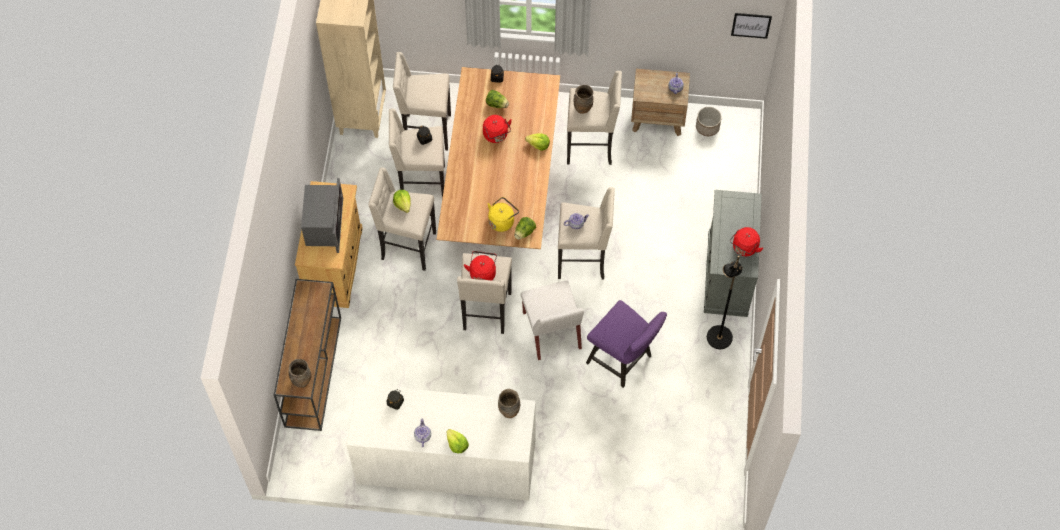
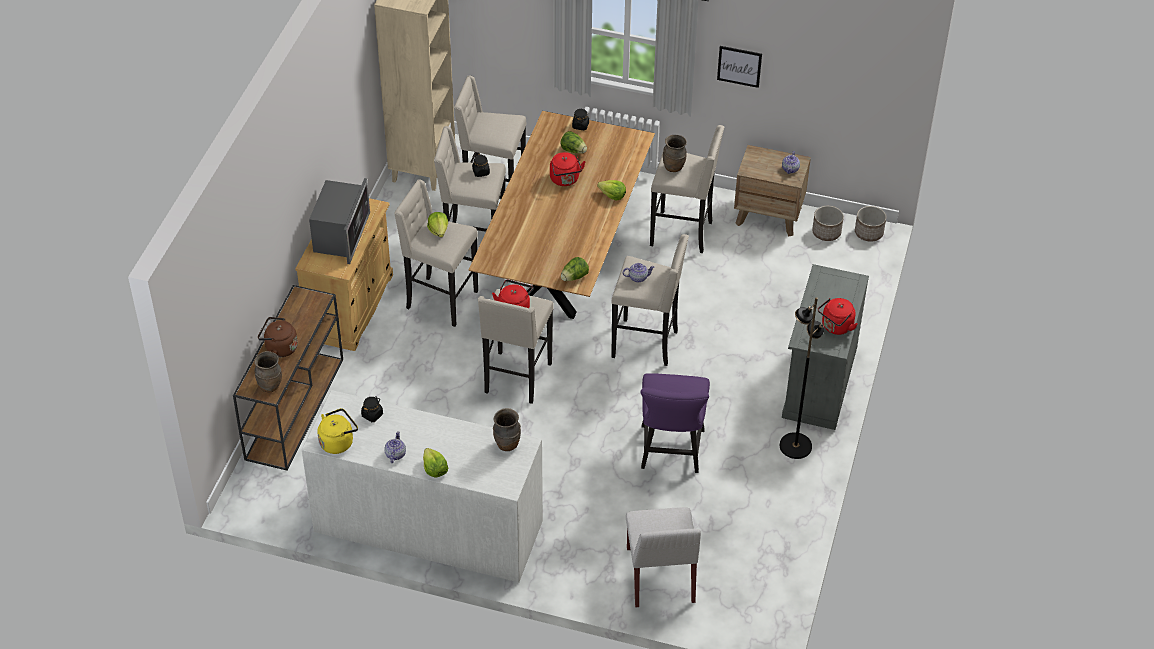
camera: 10 degrees right, 15 degrees down
(300, 342) = (279, 348): none -> brown kettle
(502, 221) = (551, 262): yellow kettle -> yellow kettle (338, 442)
(552, 331) = (591, 410): white chair -> white chair (660, 576)
(623, 361) = (671, 453): purple chair -> purple chair turned 45 degrees clockwise
(741, 122) = (869, 233): none -> planter
(751, 25) = (884, 90): picture -> picture (739, 66)

